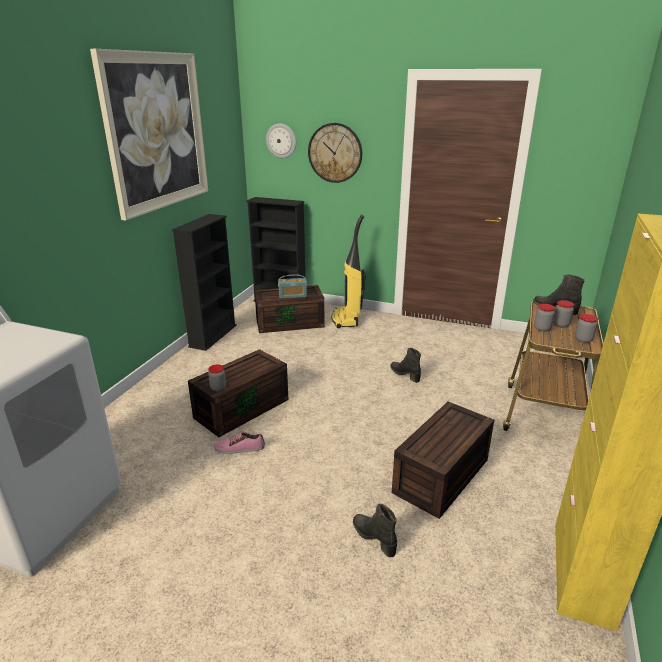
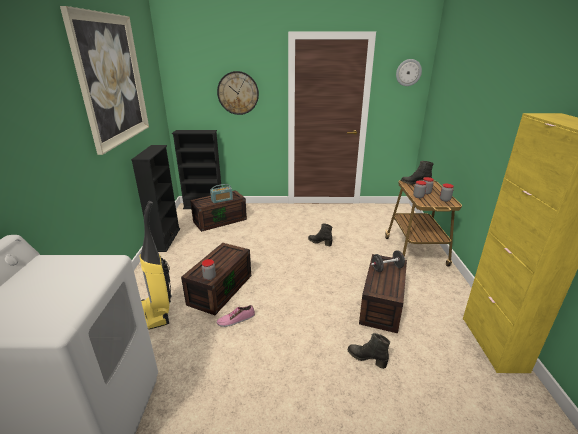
camera: 20 degrees left, 0 degrees up
(281, 141) = (194, 86): wall clock -> wall clock (408, 72)
(346, 319) = (259, 212): vacuum cleaner -> vacuum cleaner (155, 314)
(455, 424) = (387, 268): none -> black dumbbell

